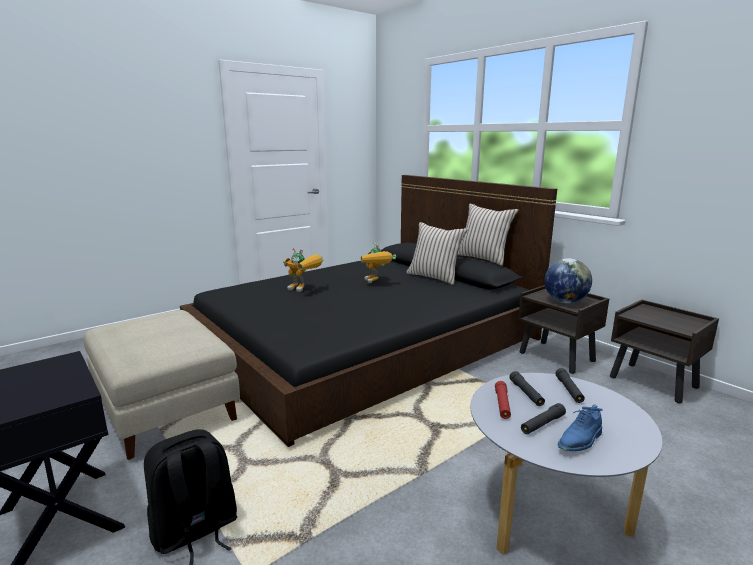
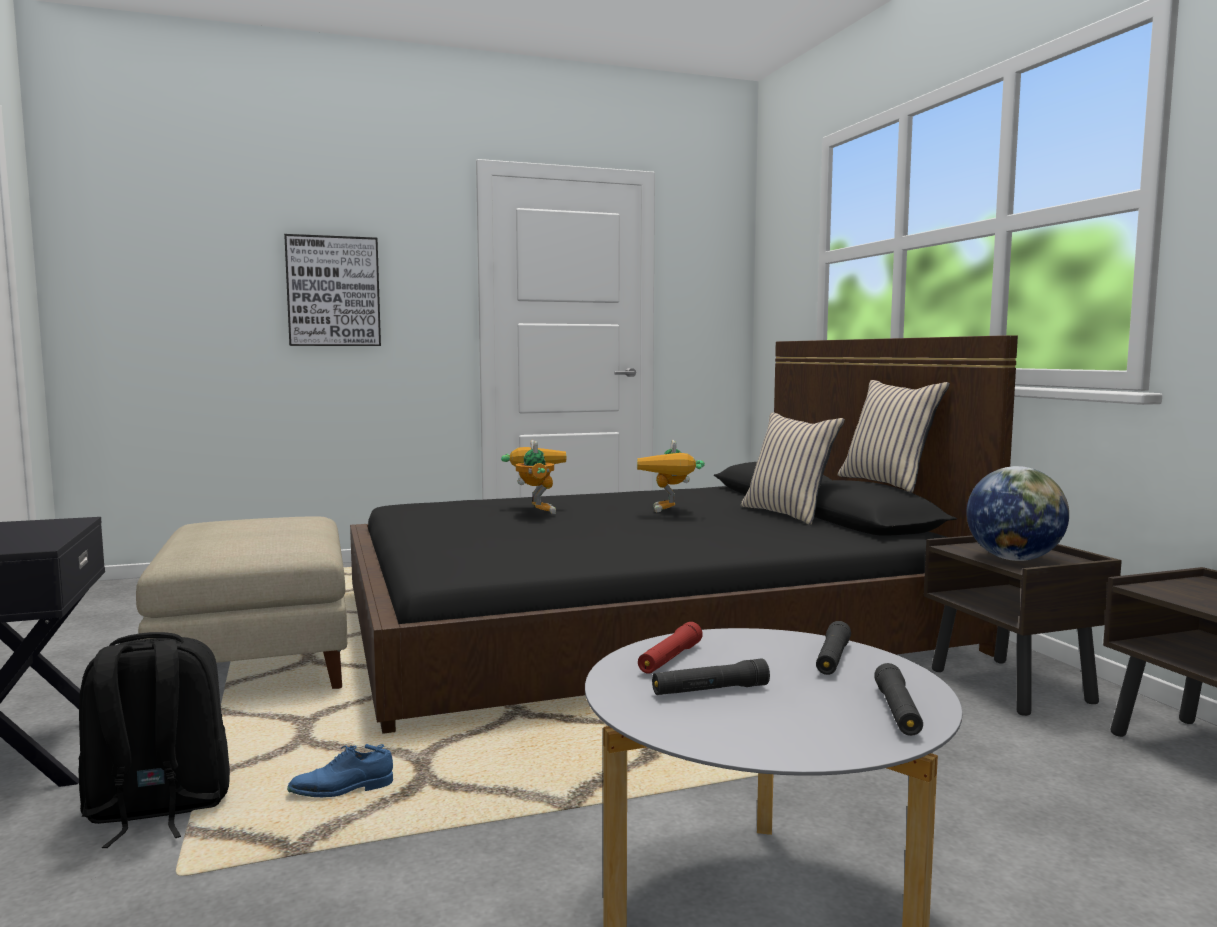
camera: 20 degrees right, 10 degrees down
(133, 150) = (333, 291): none -> picture
(304, 289) = (535, 510): toy robot -> toy robot turned 150 degrees counterclockwise
(526, 393) = (738, 652): black flashlight -> black flashlight (897, 711)
(580, 441) = (752, 719): blue shoe -> blue shoe (341, 791)

